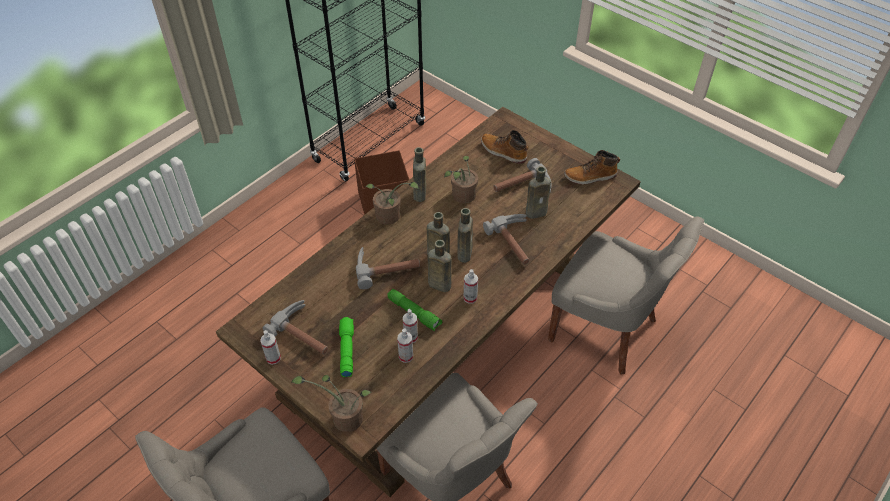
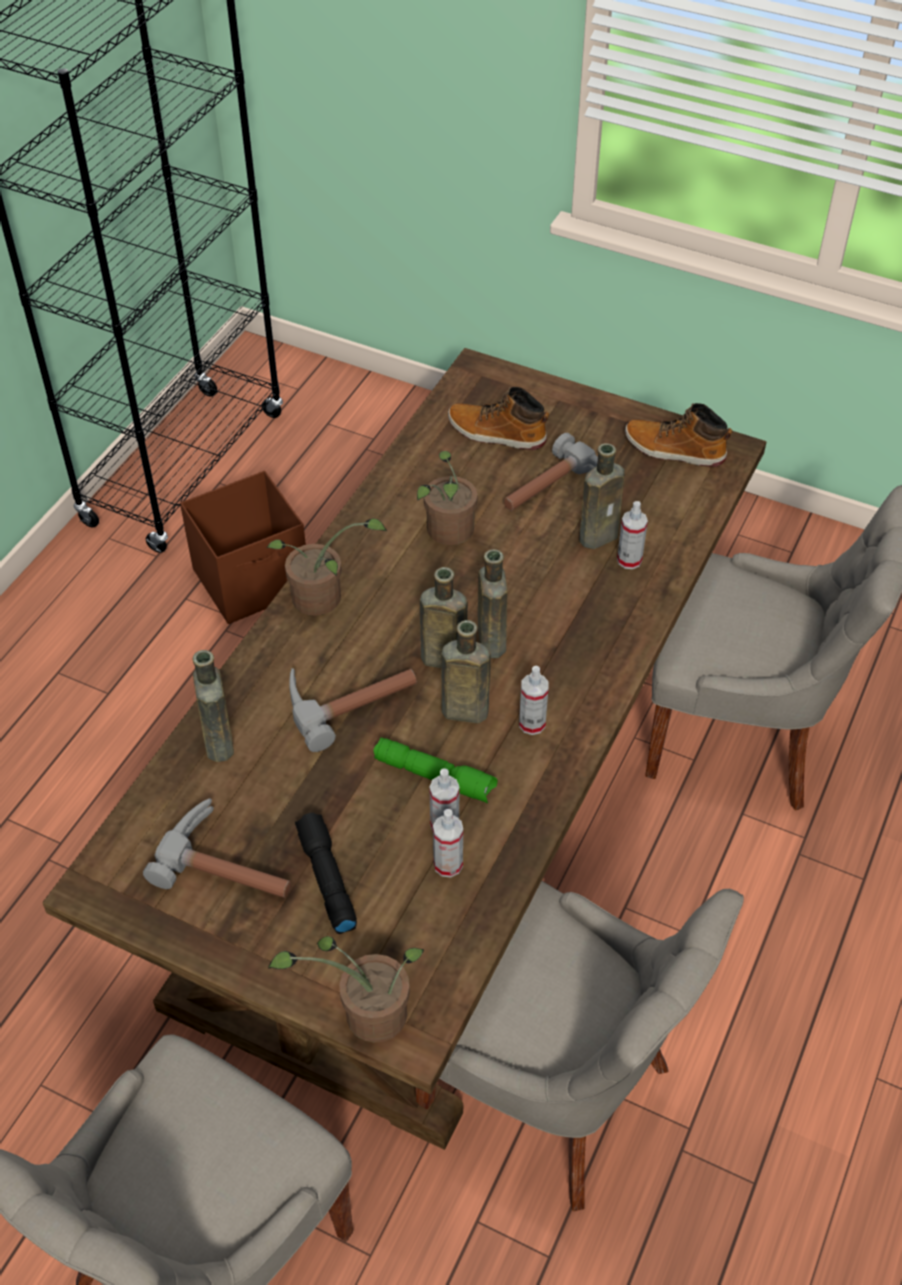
camera: 15 degrees left, 0 degrees up
(273, 358) = (183, 929): spray bottle -> spray bottle (629, 560)
(346, 350) = (325, 878): green flashlight -> black flashlight
(420, 195) = (365, 546): brown bottle -> brown bottle (219, 745)
(516, 242) = (581, 599): hammer -> none
(590, 177) = (674, 450): boot -> boot turned 45 degrees clockwise

